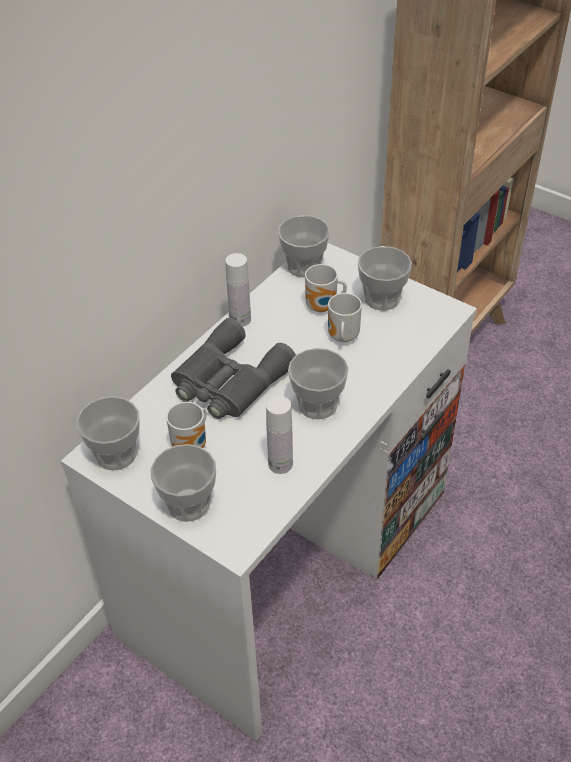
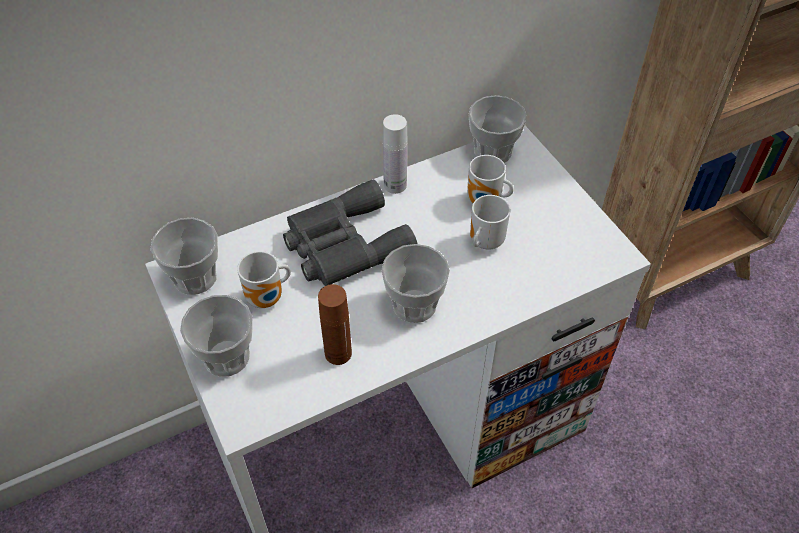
camera: 25 degrees right, 5 degrees up
(280, 464) = (338, 353): white bottle -> brown bottle
(382, 298) = (552, 215): cup -> none

